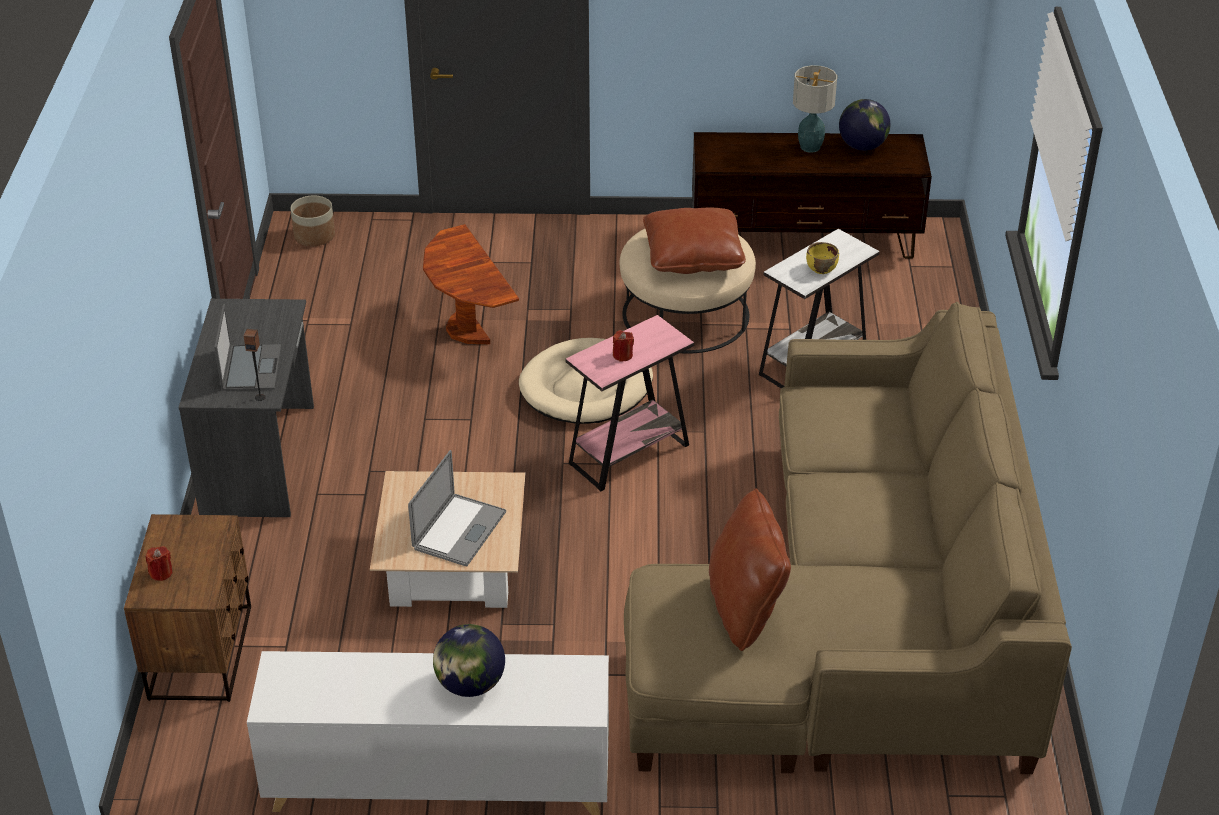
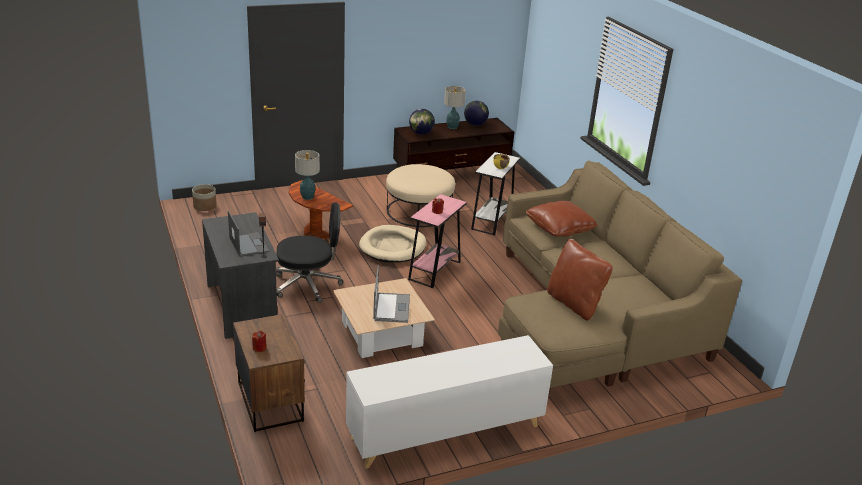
camera: 25 degrees left, 10 degrees down
(391, 438) = (308, 284): none -> black office chair
(450, 266) = (308, 197): none -> table lamp
(470, 685) = (470, 362): globe -> globe (421, 133)
(693, 256) = (425, 177): brown pillow -> brown pillow (559, 228)

